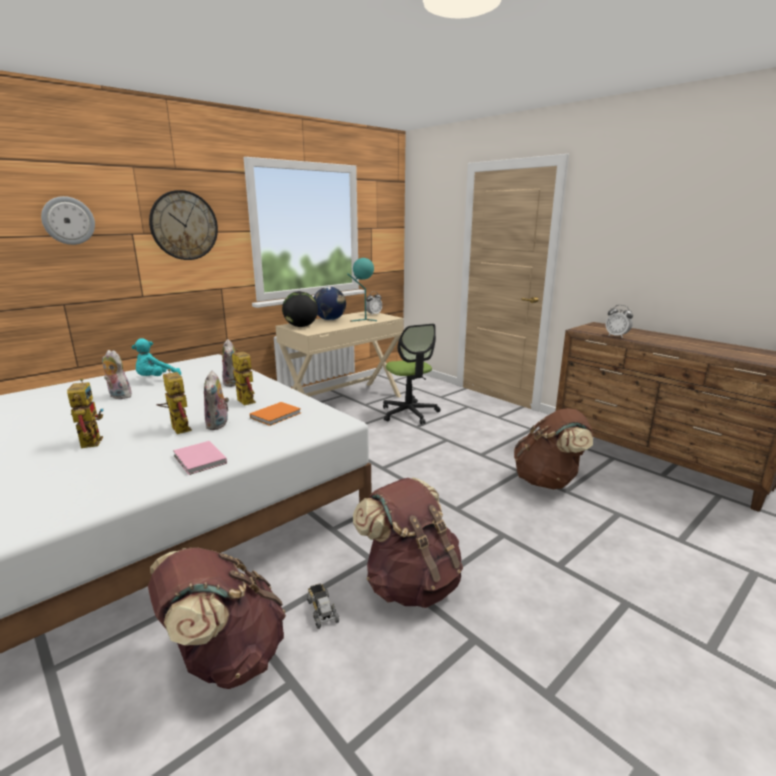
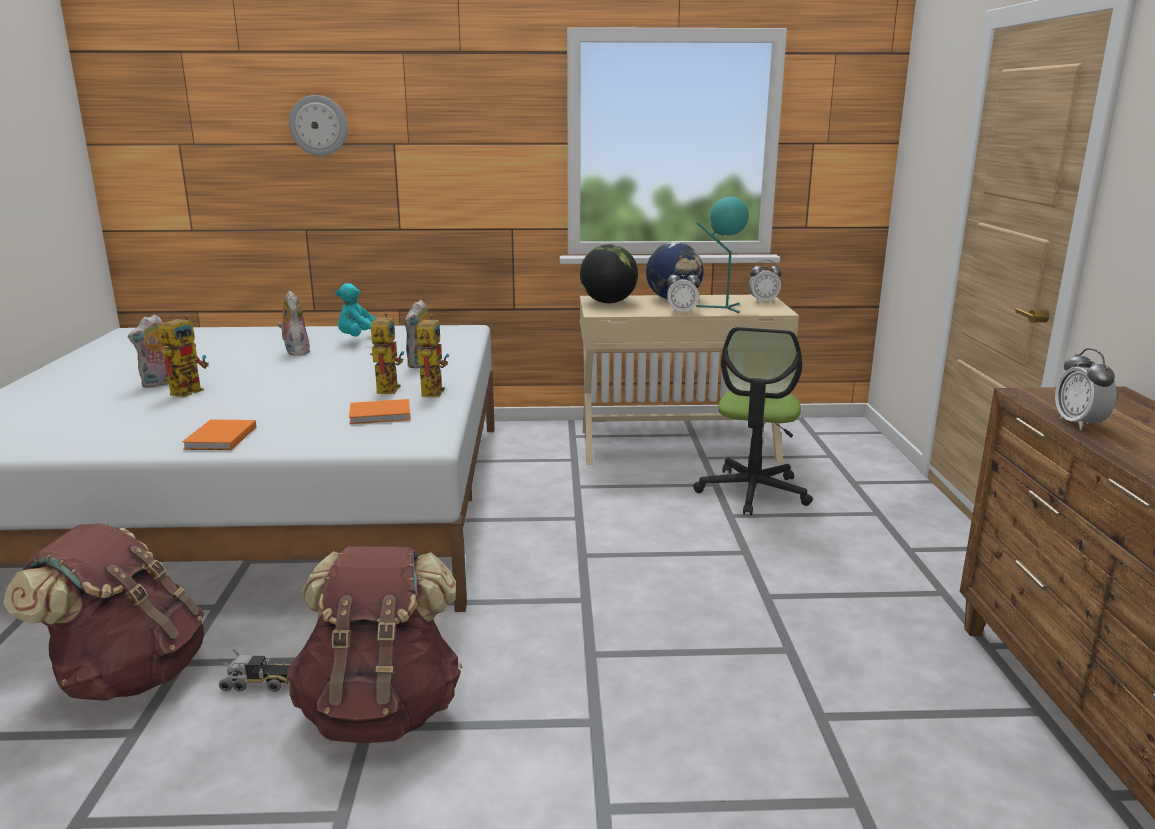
camera: 40 degrees right, 0 degrees up
(177, 427) = (272, 399): toy robot -> toy robot (431, 390)
(184, 225) = (463, 133): wall clock -> none
(199, 460) = (219, 438): pink book -> orange book
(218, 425) = (309, 408): plush toy -> plush toy (160, 384)
(322, 610) = (259, 683): toy truck -> toy truck turned 75 degrees clockwise
(350, 325) = (681, 312): none -> alarm clock
(548, 481) = (815, 687): brown backpack -> none

